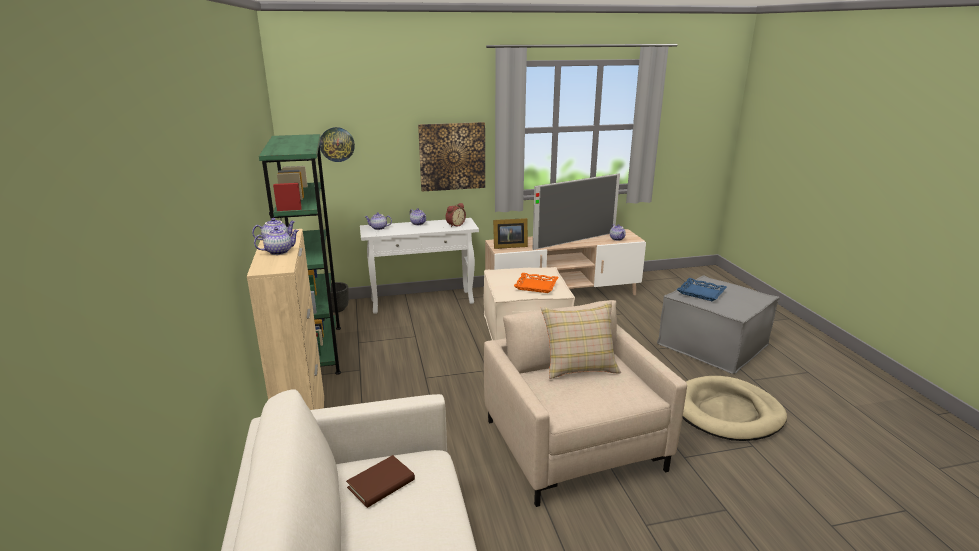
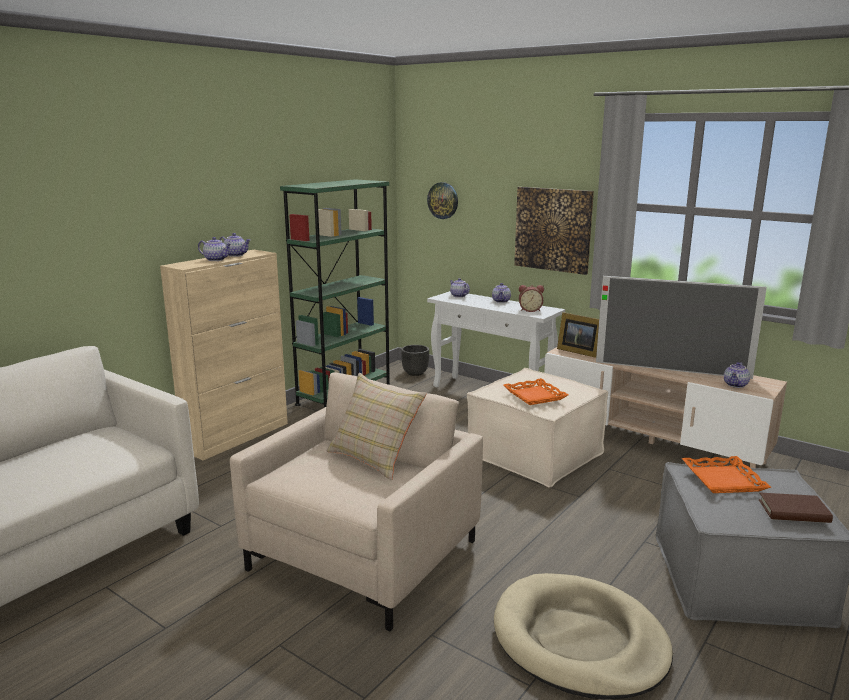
camera: 50 degrees right, 5 degrees down
(381, 484) = (91, 442): brown book -> brown book (794, 511)
(701, 292) = (724, 480): blue tray -> orange tray

